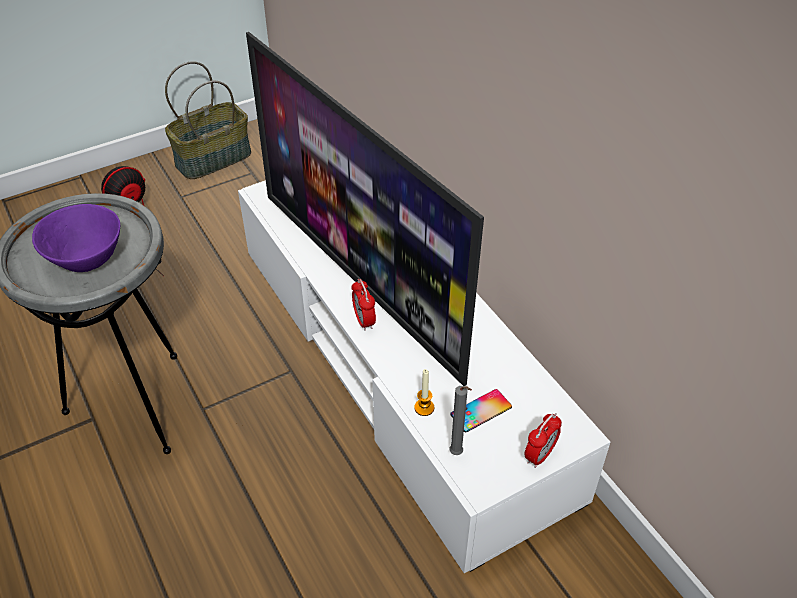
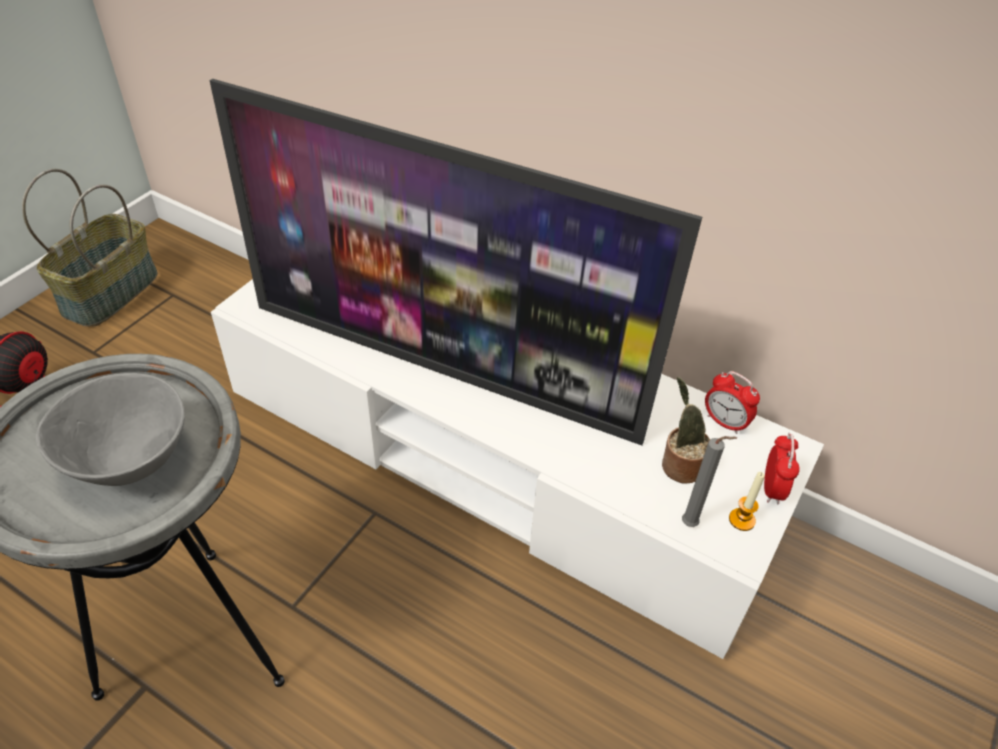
camera: 30 degrees left, 0 degrees up
(86, 262) = (130, 464): purple bowl -> grey bowl
(364, 321) = (479, 414): alarm clock -> alarm clock (725, 422)
(424, 408) = (618, 487): candle -> candle (742, 520)
(481, 410) = (679, 465): phone -> potted plant

